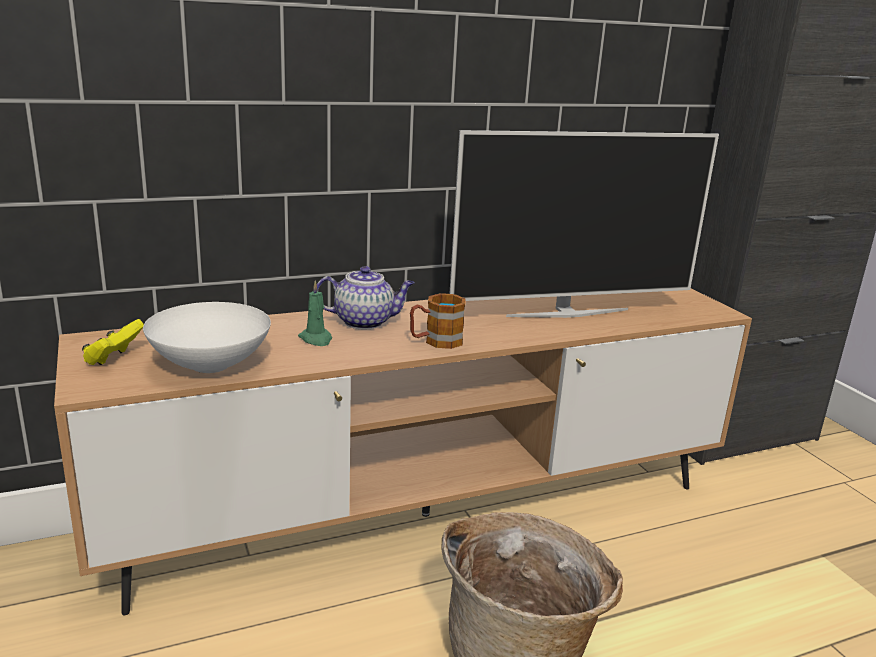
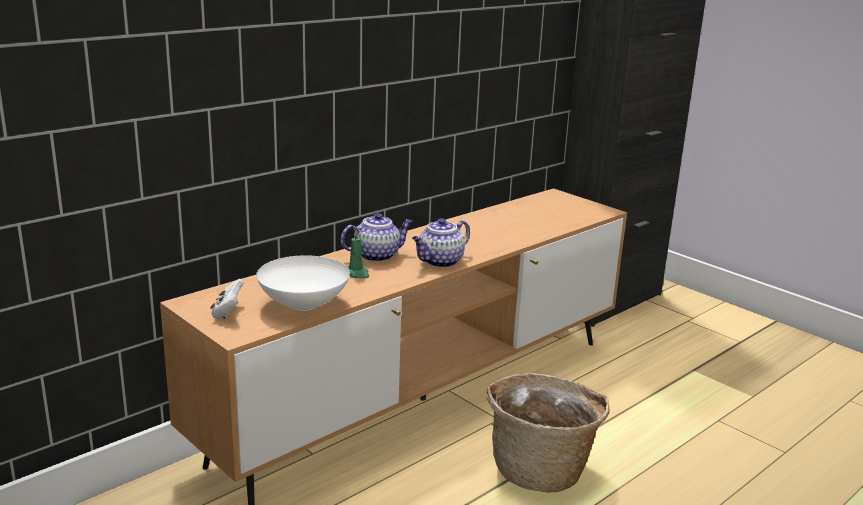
camera: 20 degrees left, 0 degrees up
(113, 359) = (228, 312): yellow game controller -> white game controller
(436, 341) = (440, 262): mug -> teapot
(567, 312) = (508, 226): television -> none

